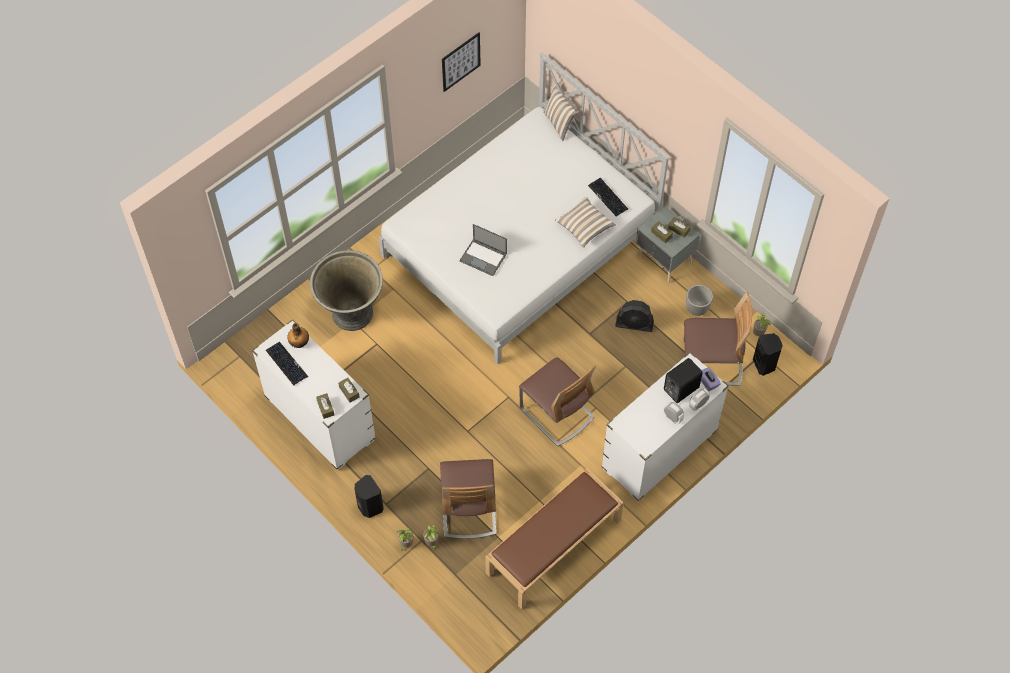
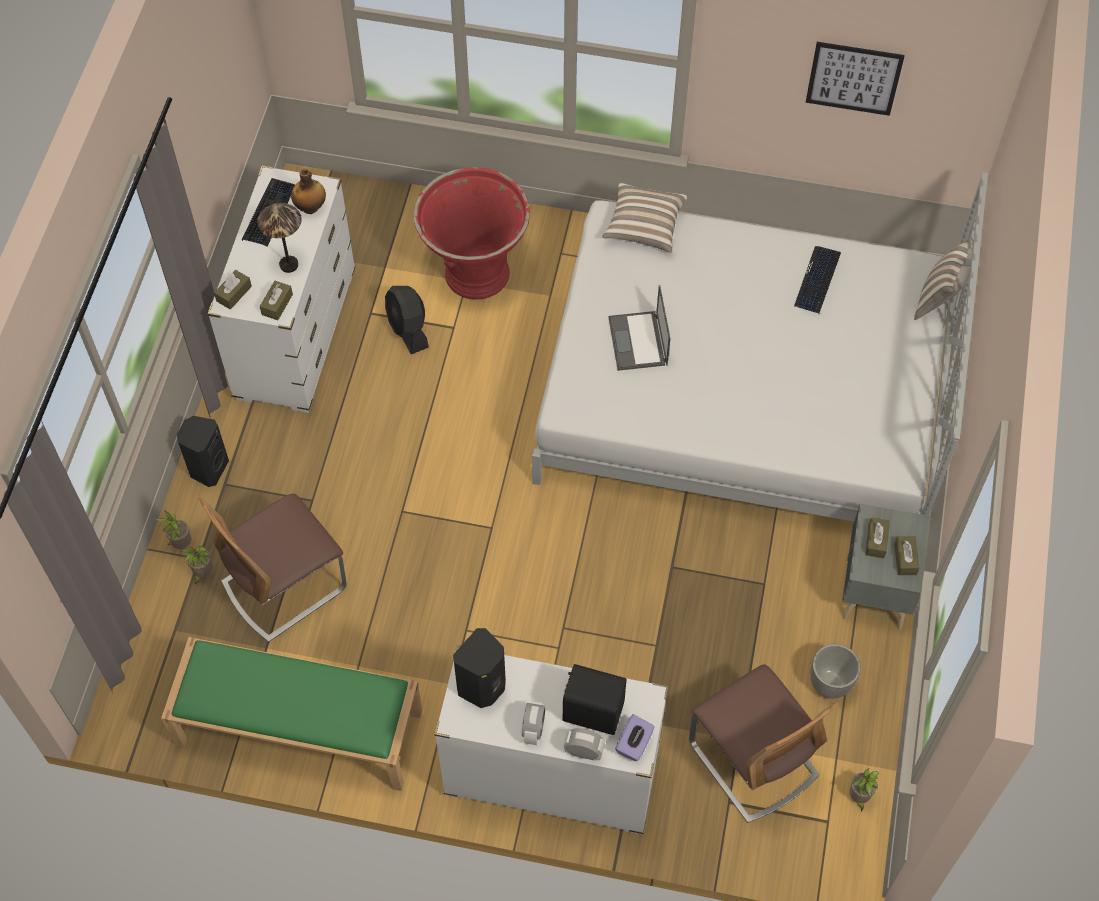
camera: 55 degrees right, 0 degrees up
(328, 373) = (288, 265): none -> table lamp
(351, 314) = (475, 273): grey planter -> red planter
(553, 547) = (297, 728): brown bench -> green bench
(557, 413) = (512, 603): chair -> none
(584, 227) = (794, 432): pillow -> pillow (644, 226)
(608, 197) = (870, 431): keyboard -> keyboard (817, 280)
(634, 324) = (734, 615): black fan -> black fan (408, 329)
(765, 364) = (813, 838): black speaker -> black speaker (483, 687)

